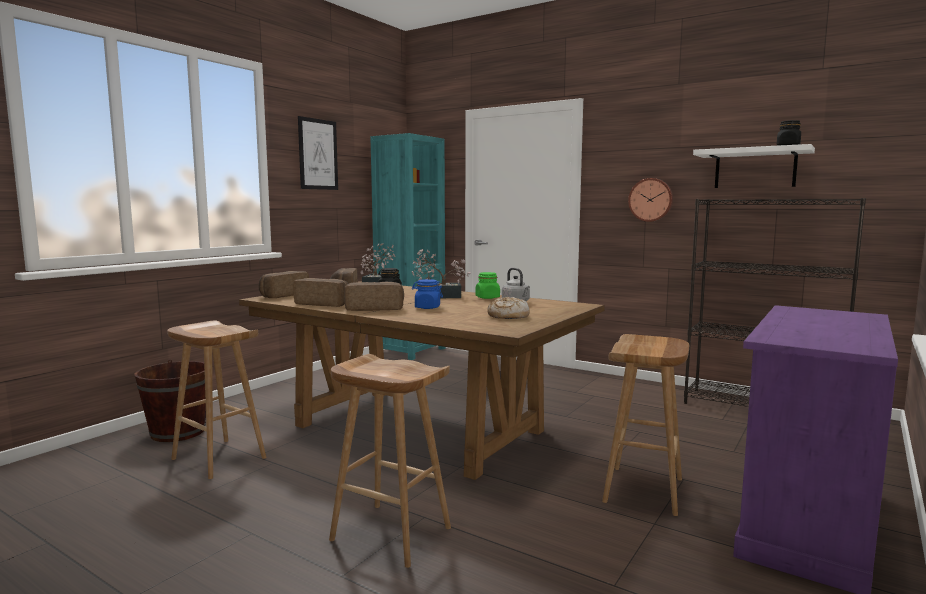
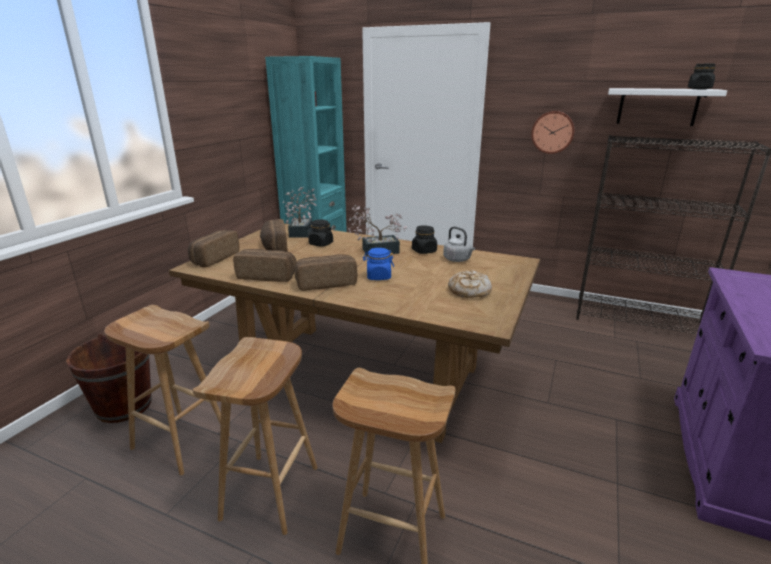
camera: 10 degrees left, 15 degrees up
(318, 154) = (216, 83): picture -> none
(487, 297) = (424, 251): green jar -> black jar
(644, 491) = (591, 439): brown stool -> brown stool (271, 493)

